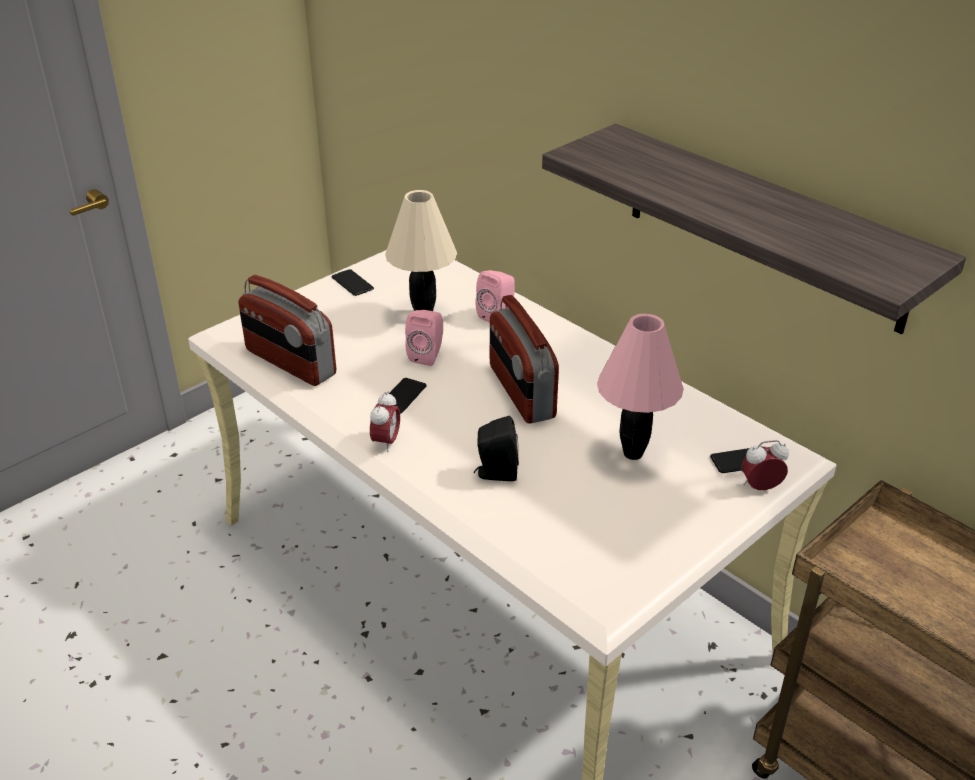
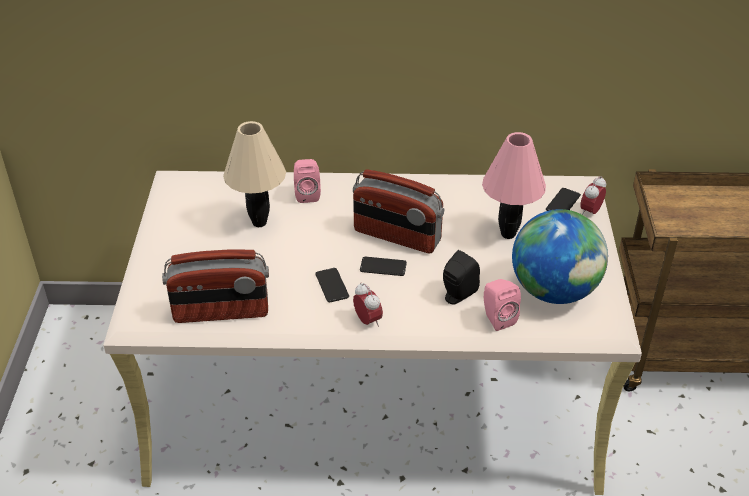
camera: 45 degrees left, 5 degrees up
(352, 283) = (172, 229): phone -> phone (383, 267)
(427, 355) = (304, 248): pink speaker -> pink speaker (497, 318)
(598, 531) = (554, 290): none -> globe
(764, 226) = (520, 43): shelf -> none

